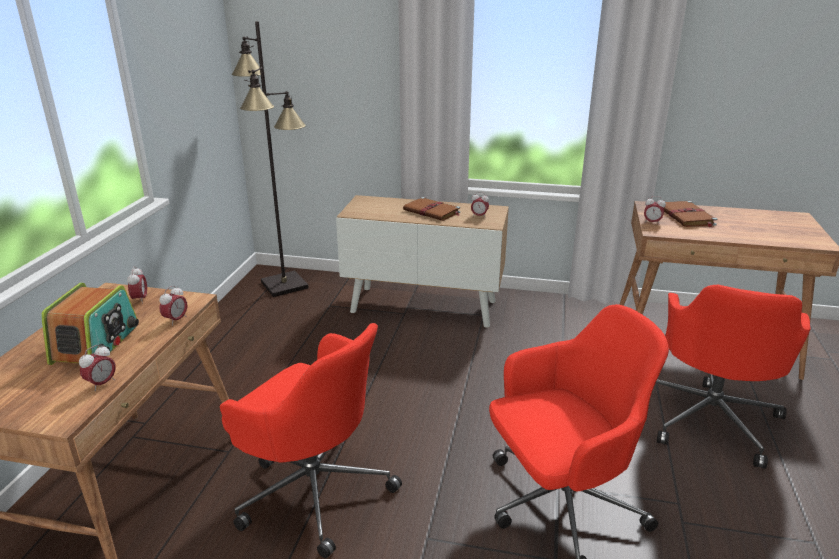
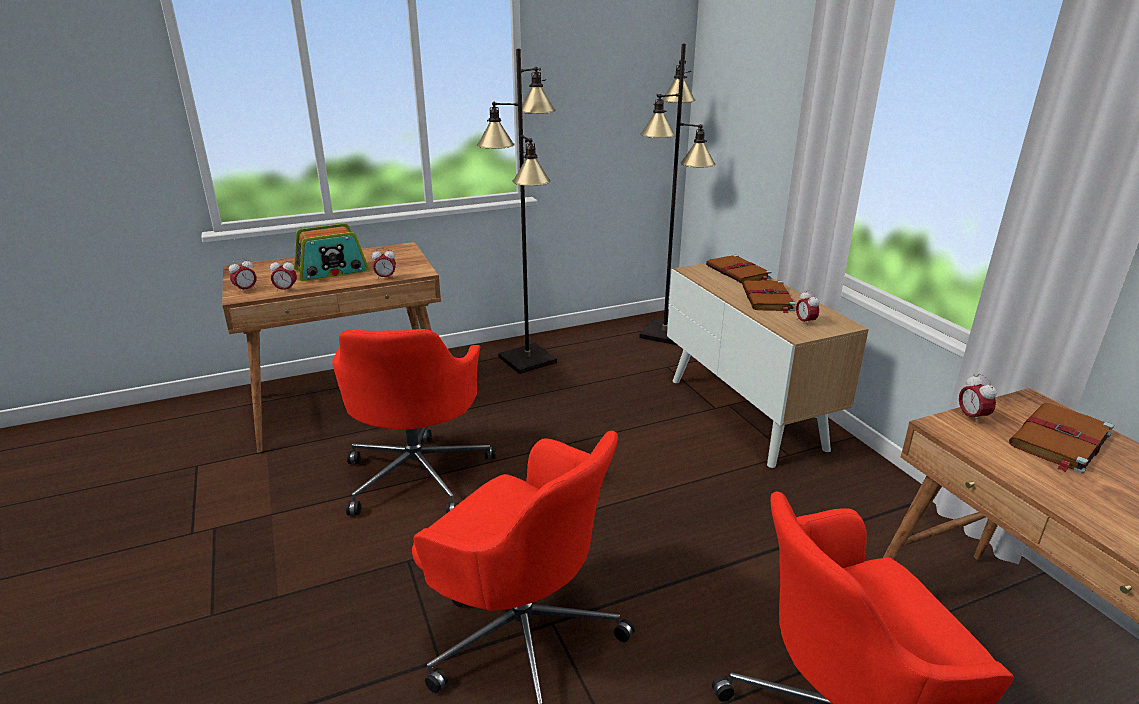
camera: 55 degrees right, 0 degrees up
(140, 299) = (402, 258): alarm clock -> alarm clock (246, 290)
(222, 358) = (528, 360): none -> black floor lamp
(380, 203) = (738, 272): none -> brown book

